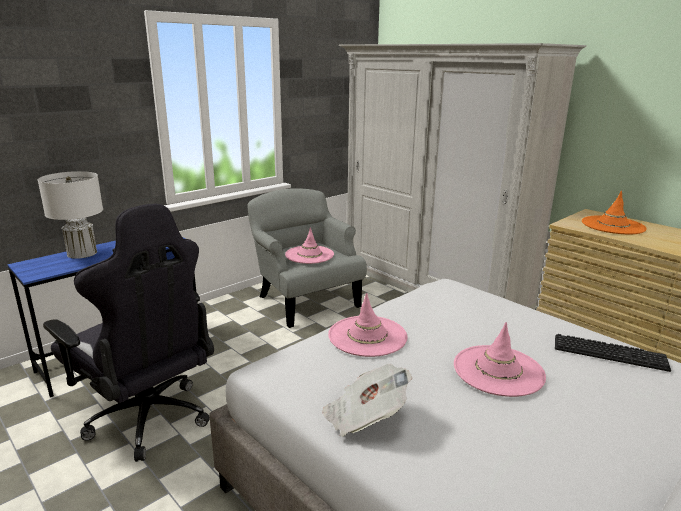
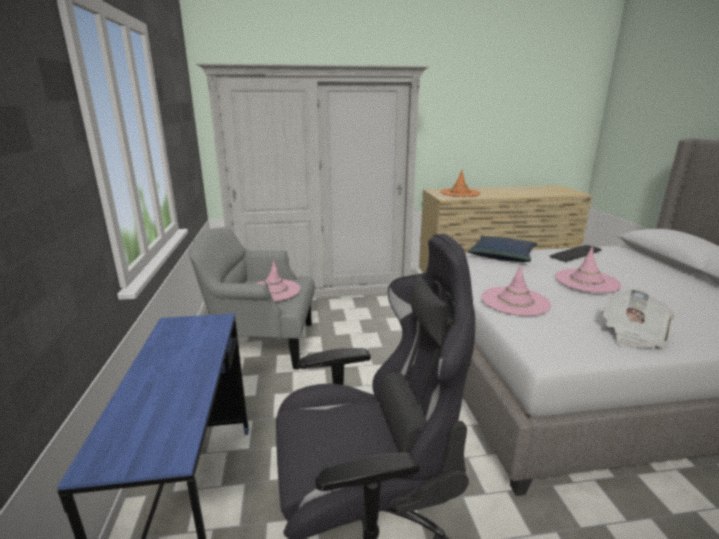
camera: 55 degrees left, 0 degrees up
(82, 253) = (143, 394): white table lamp -> none
(502, 308) = (502, 256): none -> blue pillow

